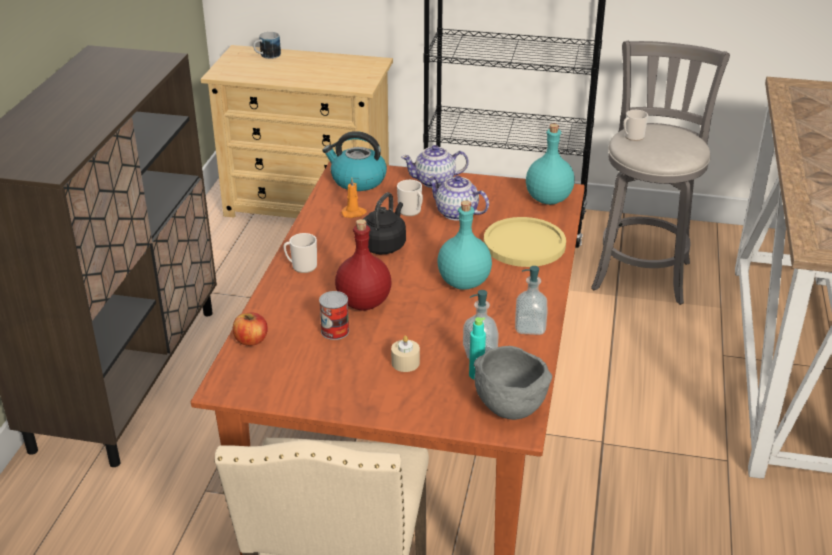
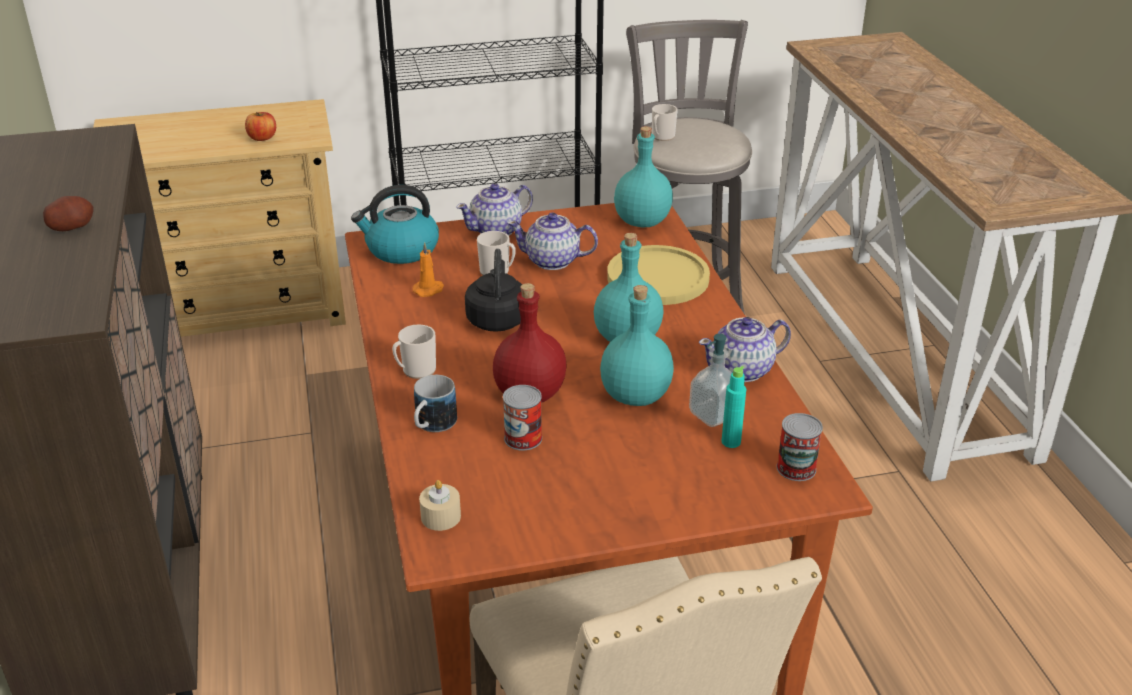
camera: 25 degrees left, 0 degrees up
(95, 115) = (72, 227): none -> potato
(251, 340) = (426, 481): apple -> apple (262, 138)
(267, 56) = (156, 125): mug -> mug (432, 426)
(405, 363) = (639, 452): beige candle -> beige candle (441, 517)
(436, 324) = (636, 396): none -> turquoise bottle
(508, 407) = (796, 468): grey bowl -> can
(530, 327) = (743, 370): soap dispenser -> teapot

